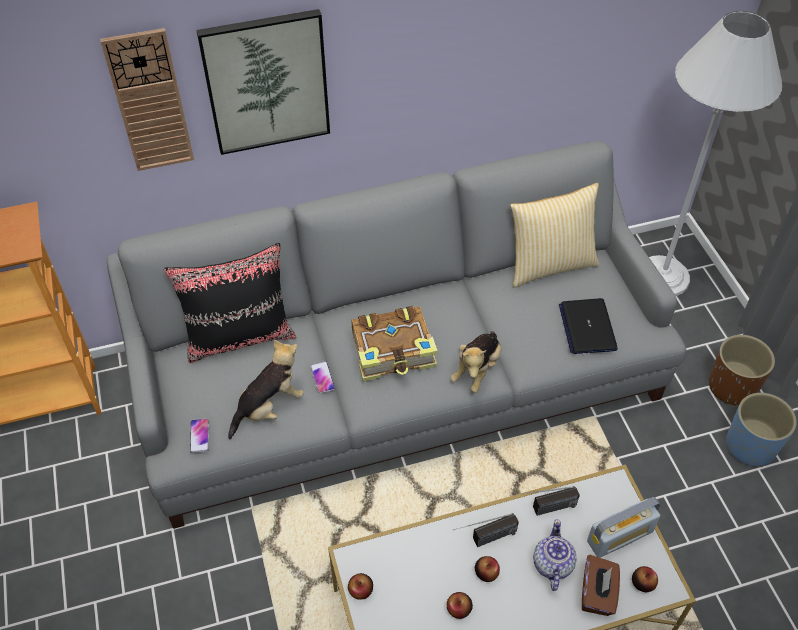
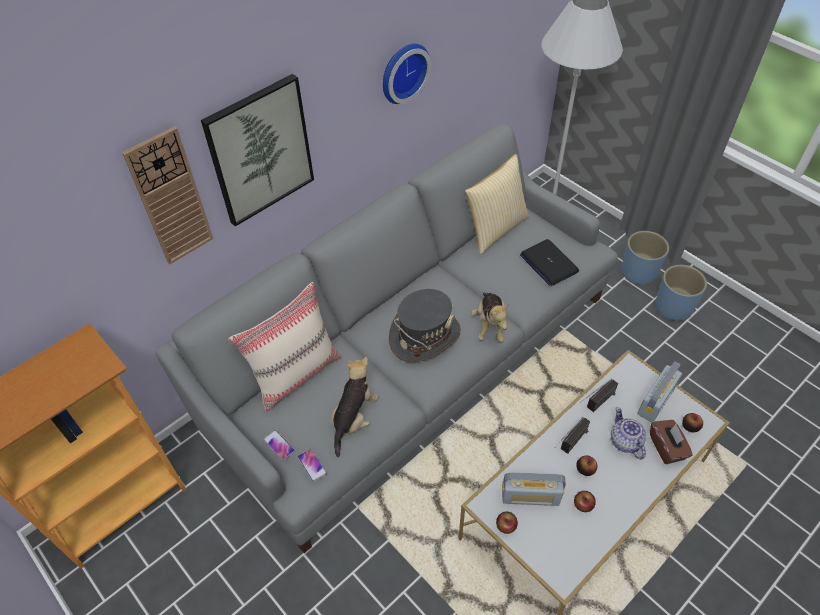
camera: 25 degrees left, 0 degrees up
(240, 336) = (296, 373): black pillow -> beige pillow
(322, 377) = (381, 378): phone -> phone (278, 445)
(394, 352) = (424, 336): book -> grey hat
(406, 572) = (530, 496): none -> radio
(473, 43) = (402, 72): none -> wall clock
(732, 387) = (639, 272): brown planter -> blue planter

